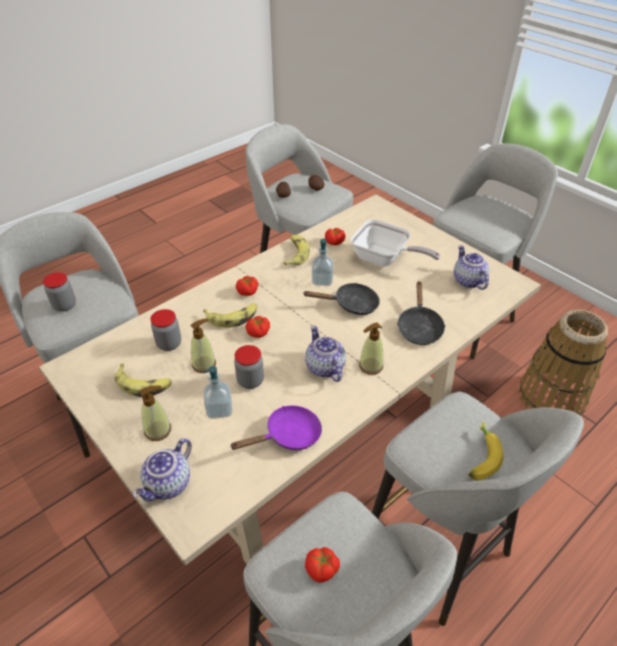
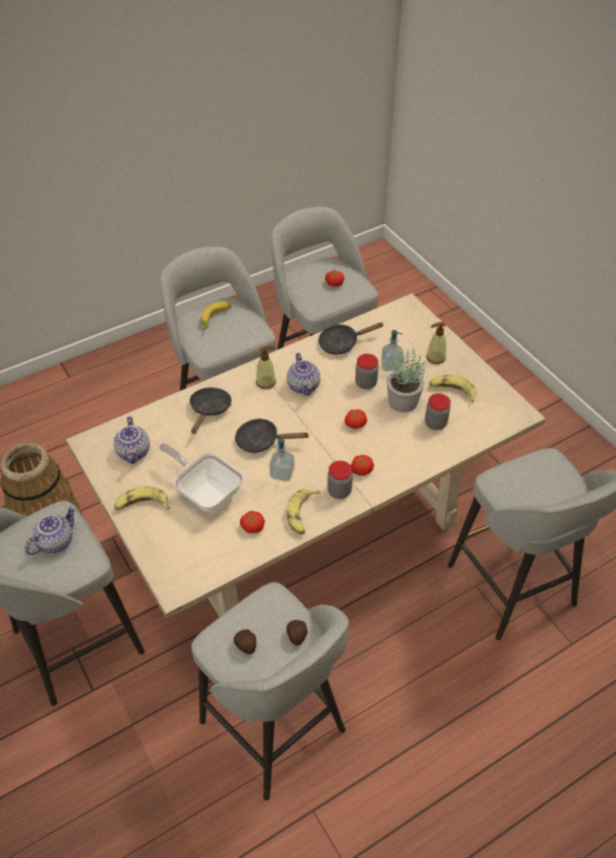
camera: 170 degrees left, 5 degrees up
(65, 305) = (547, 482): jar -> jar (339, 491)
(169, 485) = (424, 326): teapot -> teapot (55, 541)
(204, 364) = (403, 401): soap dispenser -> potted plant
(232, 317) = (378, 442): banana -> banana (142, 505)
(288, 436) = (342, 343): purple frying pan -> black frying pan

